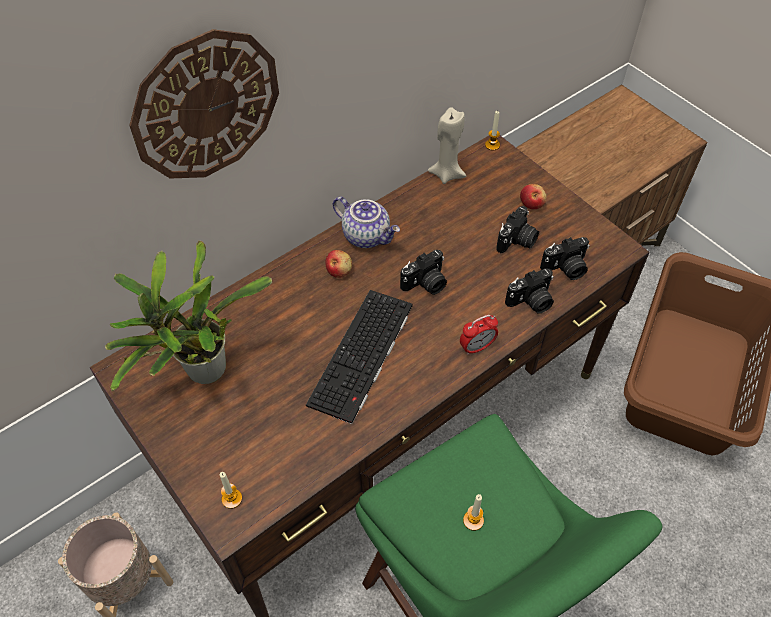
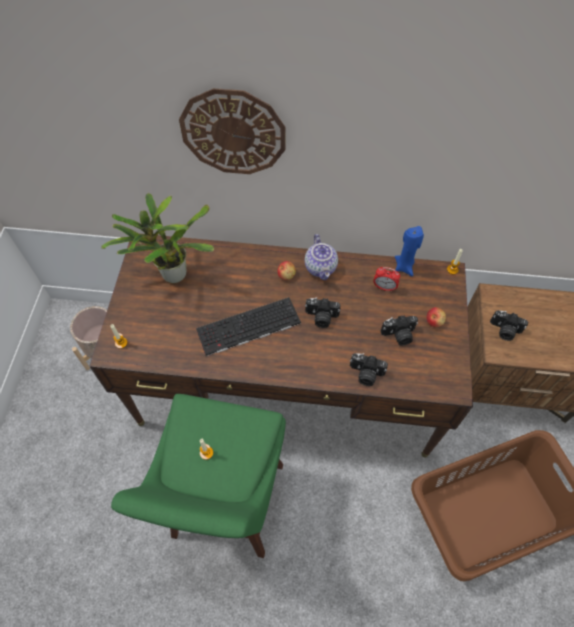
camera: 45 degrees right, 5 degrees up
(446, 174) = (404, 266): beige candle -> blue candle
(477, 347) = (308, 372): alarm clock -> alarm clock (384, 287)
(566, 269) = (408, 373): camera -> camera (504, 330)

